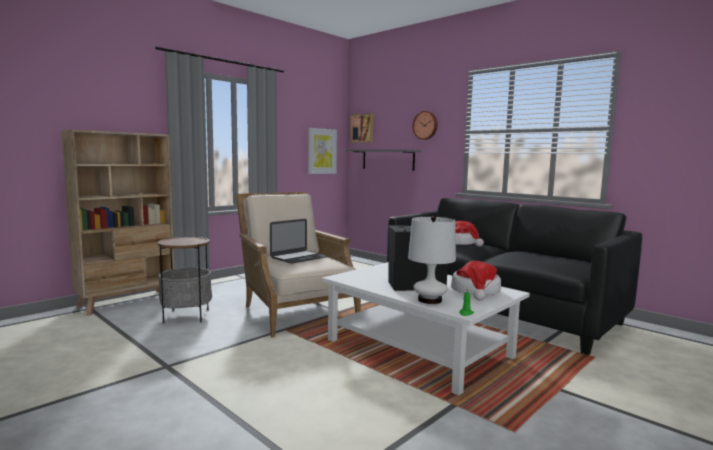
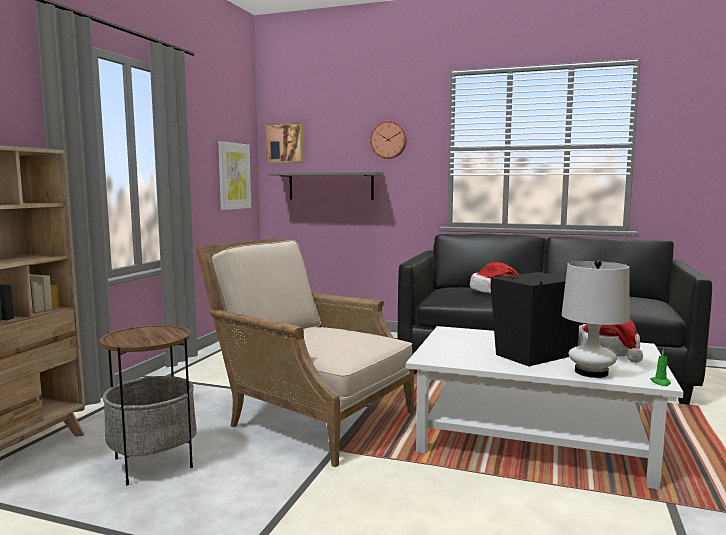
camera: 25 degrees left, 0 degrees up
(299, 257) = (323, 336): laptop -> none

